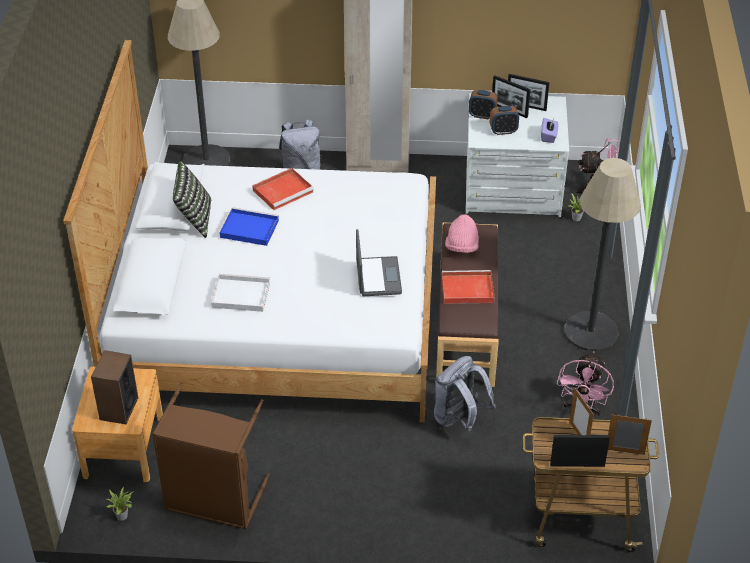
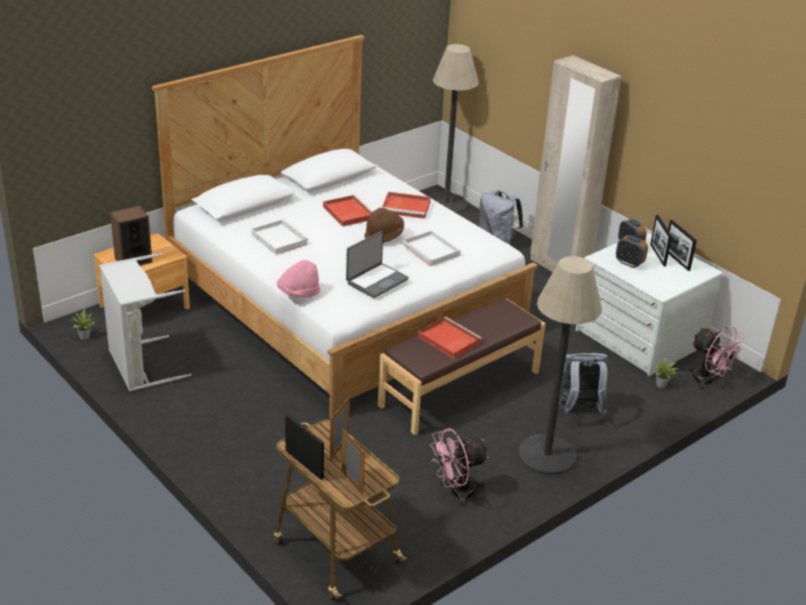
camera: 45 degrees right, 10 degrees down
(194, 219) = (326, 190): pillow -> none
(213, 501) = (139, 366): brown laundry basket -> grey laundry basket
(248, 229) = (347, 212): blue tray -> red tray
(313, 231) = (384, 236): none -> brown hat
(367, 219) = (432, 251): none -> white tray
(459, 419) = (357, 435): grey backpack -> grey backpack (578, 412)
(462, 247) = (490, 316): pink hat -> pink hat (298, 293)
(548, 136) = (661, 285): purple tissue box -> none

